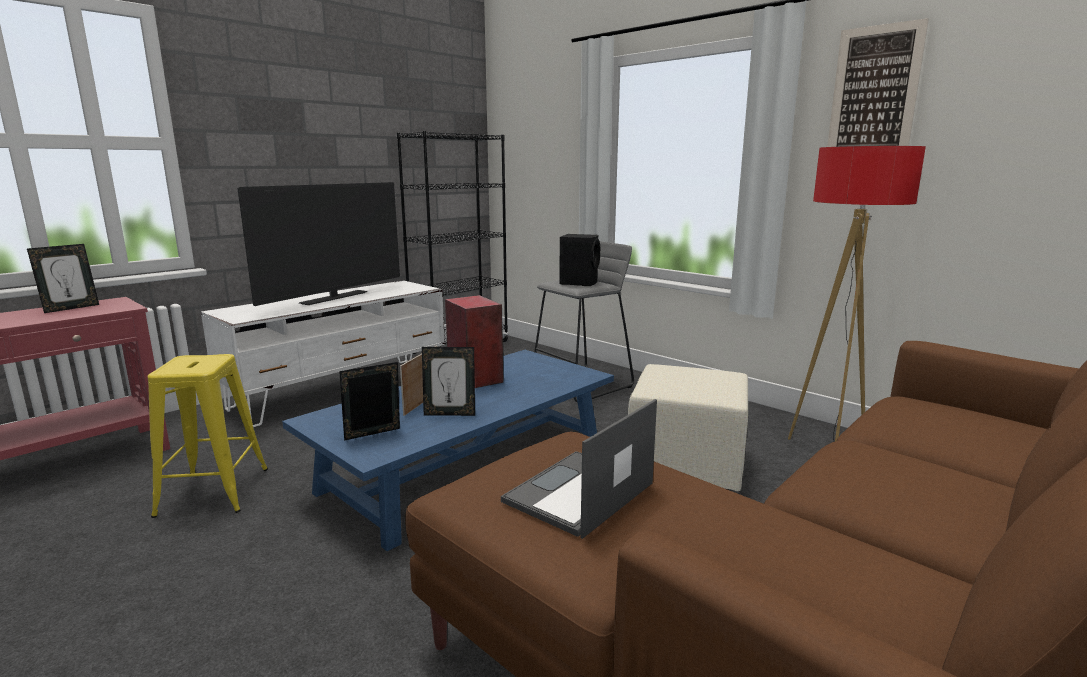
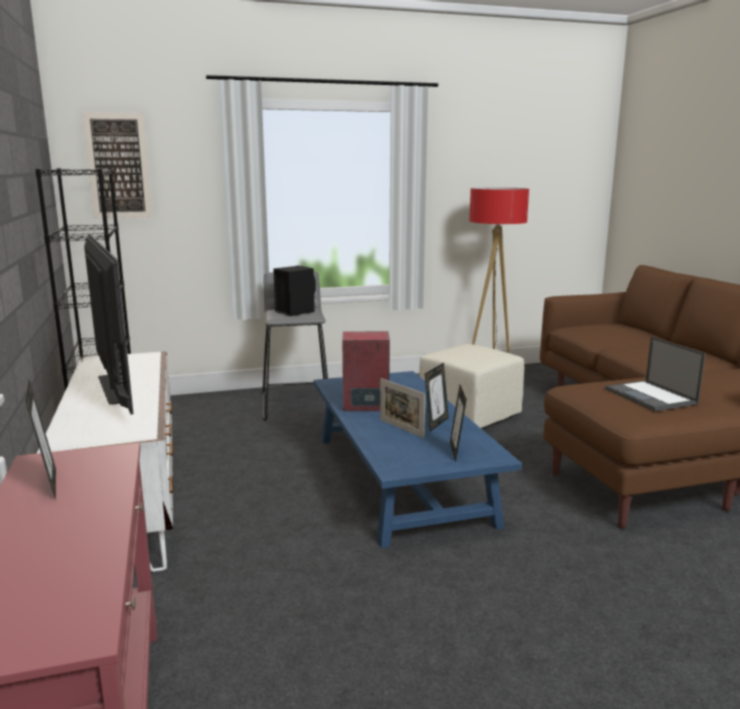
camera: 60 degrees left, 0 degrees up
(214, 491) = (322, 601): yellow stool -> none
(873, 100) = (461, 156): picture -> picture (118, 166)

